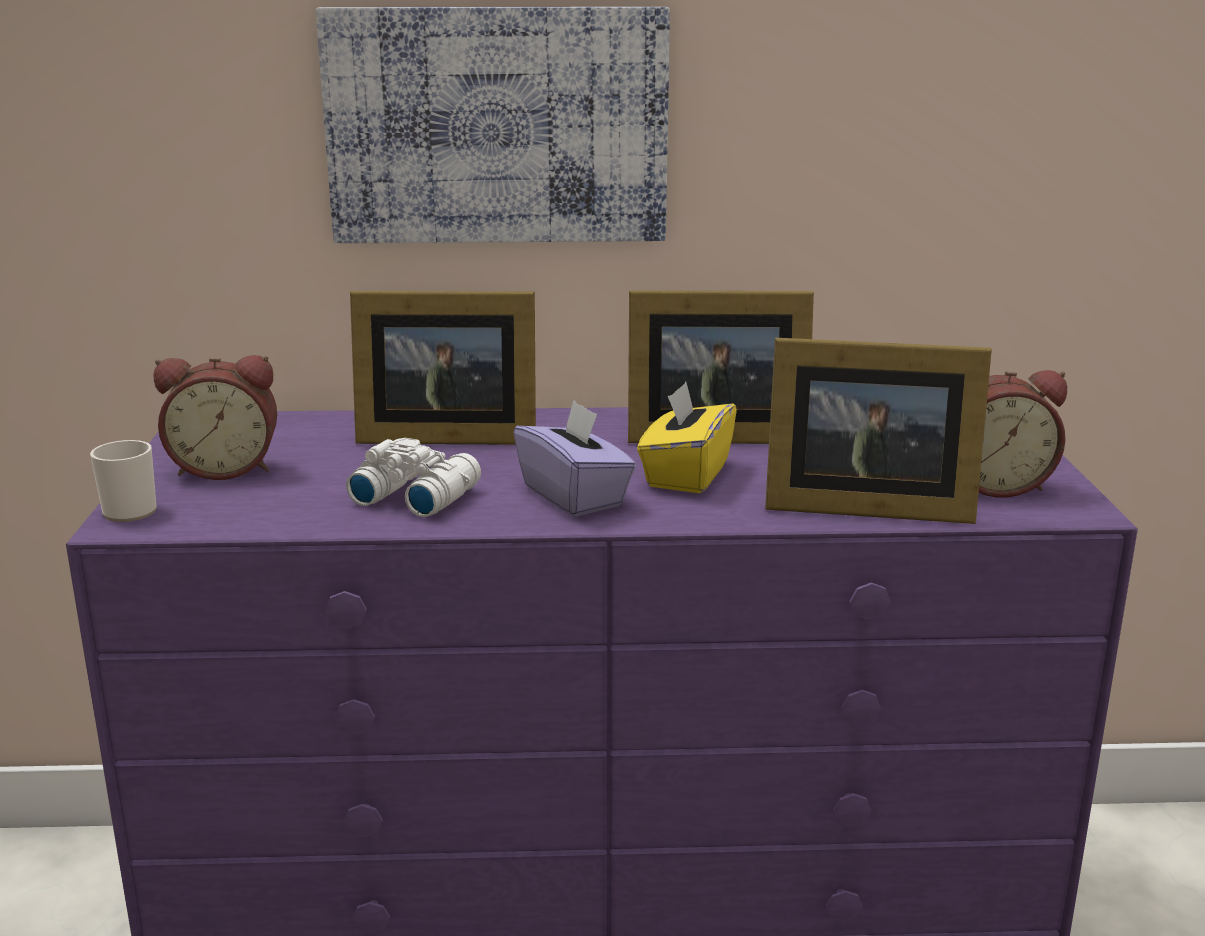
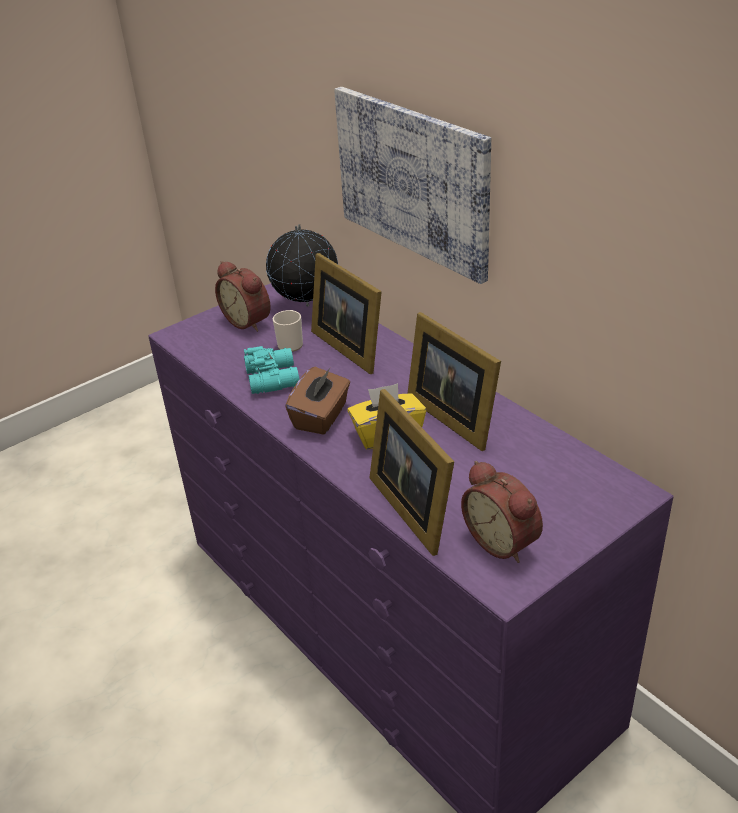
camera: 55 degrees right, 15 degrees up
(127, 509) = (187, 327): mug -> mug (291, 343)
(281, 429) = (306, 306): none -> globe
(415, 495) = (274, 377): white binoculars -> turquoise binoculars
(574, 496) = (321, 417): purple tissue box -> brown tissue box

